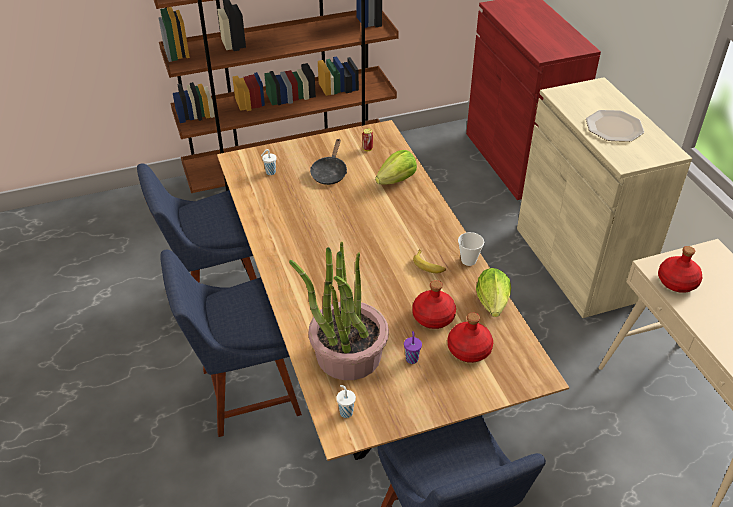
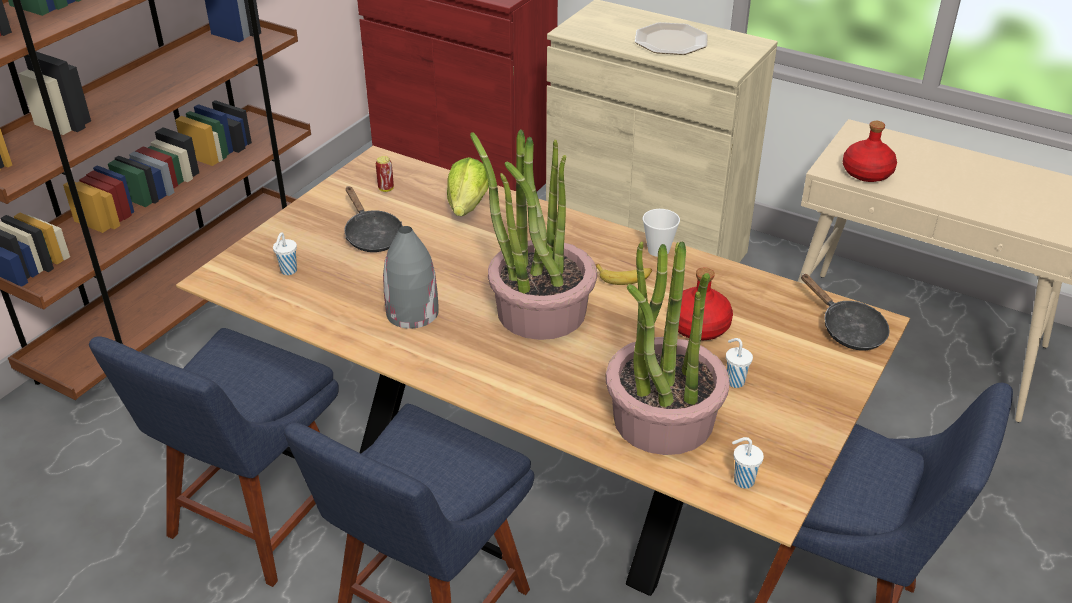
camera: 40 degrees left, 5 degrees down
(299, 226) = (412, 313): none -> grey vase
(361, 260) = (540, 311): none -> potted plant
(412, 358) = (734, 381): purple cup -> white cup
(468, 349) = (776, 338): red bottle -> none
(493, 302) = (737, 278): lettuce -> none
(518, 370) = (847, 329): none -> black frying pan

